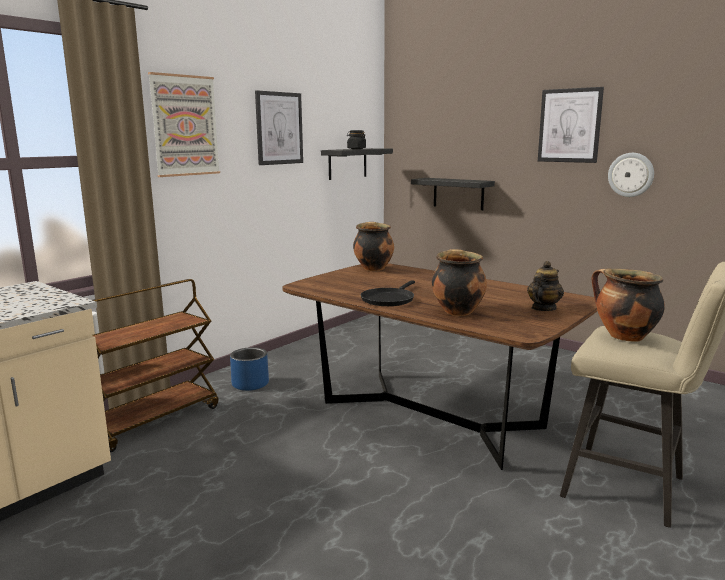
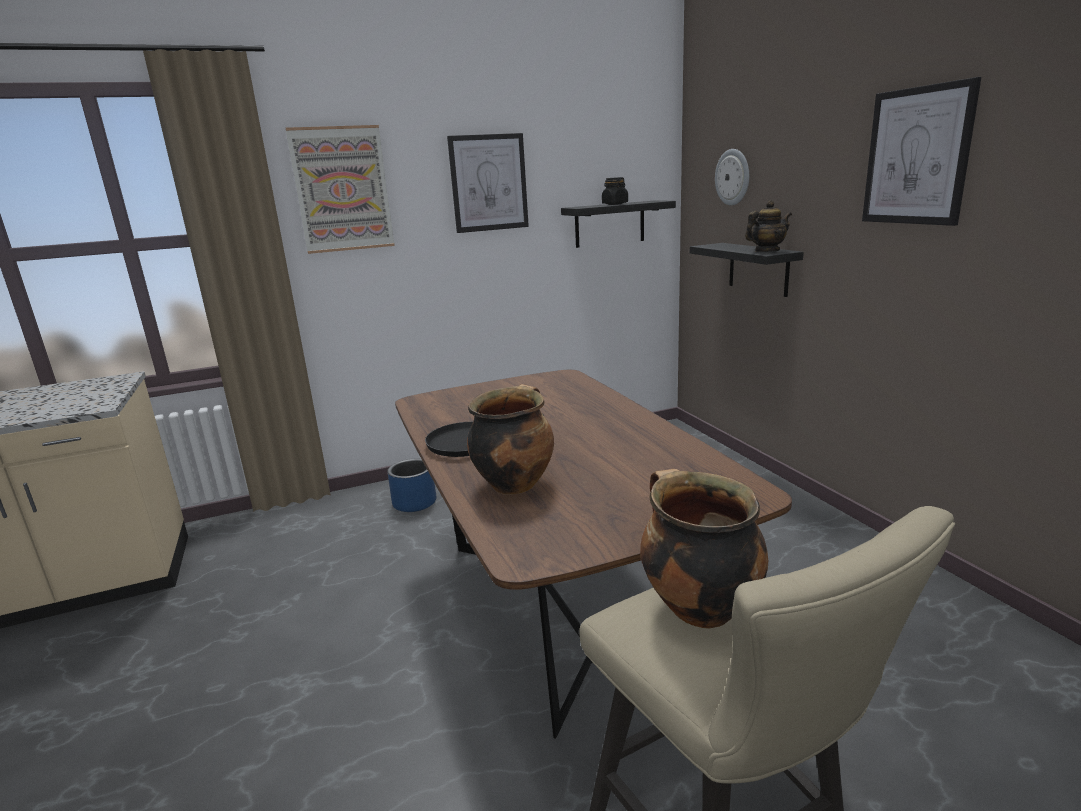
camera: 30 degrees right, 5 degrees up
(154, 420) = (283, 529): brown cart -> none
(373, 268) = (548, 381): cooking pot -> none
(543, 308) = (650, 504): teapot -> teapot (766, 251)
(631, 174) = (1018, 250): wall clock -> wall clock (733, 177)

